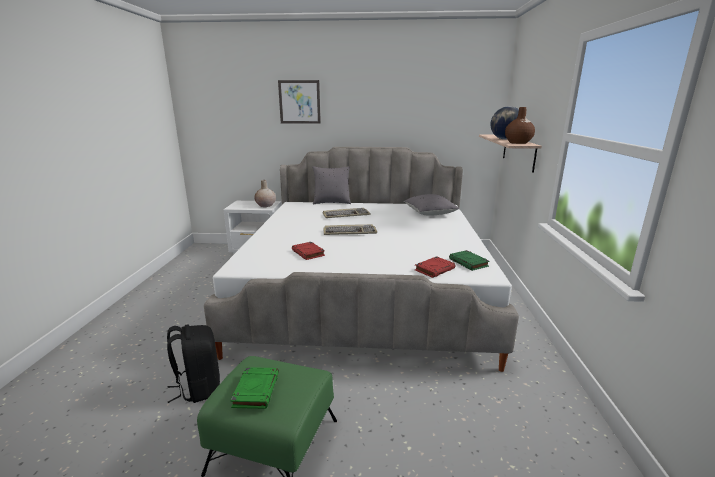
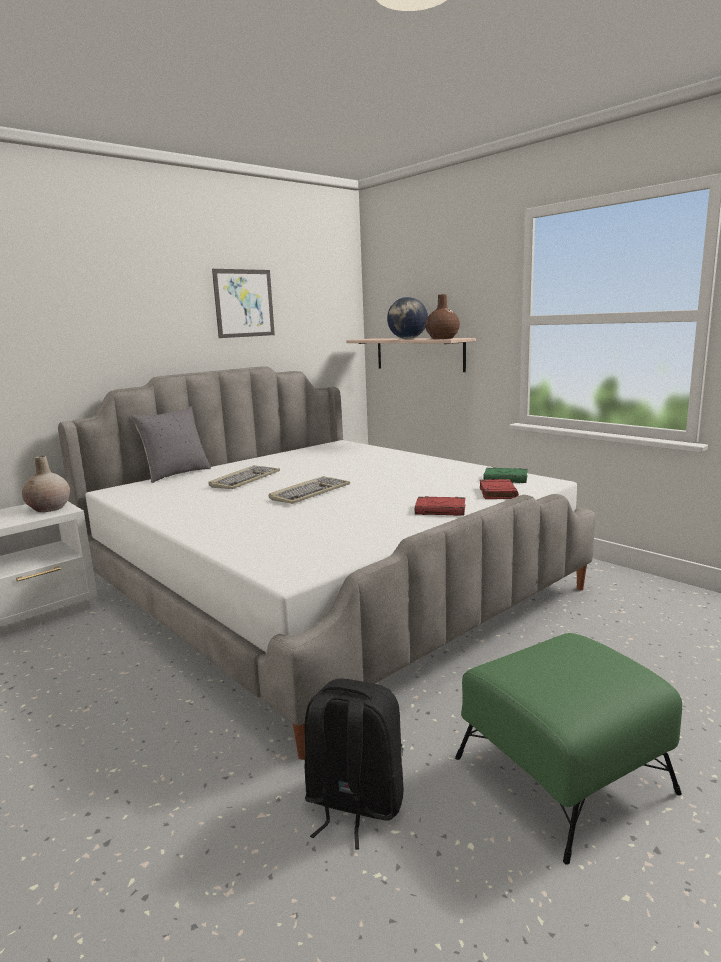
camera: 45 degrees left, 5 degrees down
(256, 390) = (575, 680): green book -> none
(299, 102) = (76, 300): picture -> picture (244, 303)
(308, 253) = (331, 526): red book -> red book (441, 510)
(430, 213) = (342, 453): grey pillow -> none

